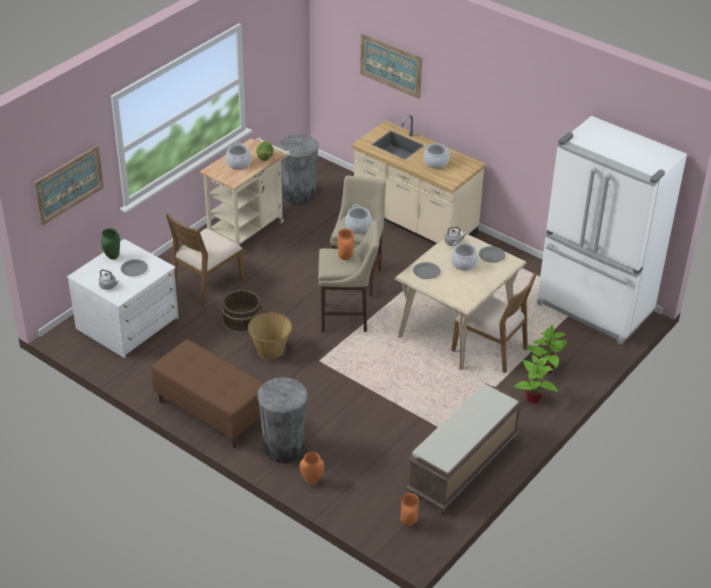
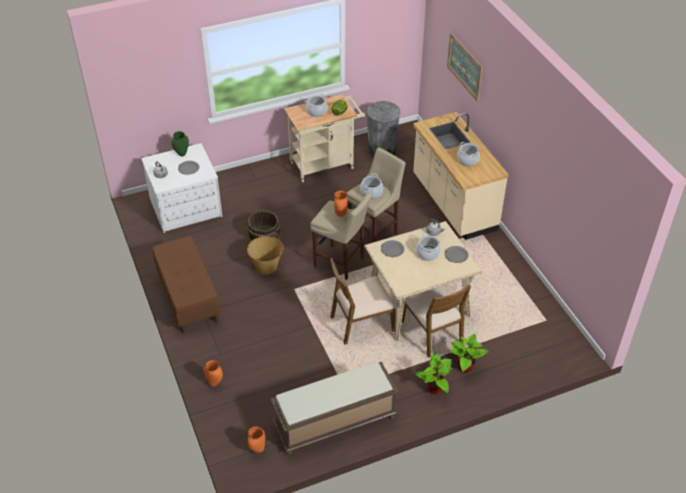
camera: 30 degrees right, 5 degrees up
(69, 184) = (153, 89): picture -> none
(207, 283) = (262, 197): brown chair -> brown chair (361, 323)
(284, 448) = (216, 348): grey trash can -> none
(594, 309) = (546, 332): white fridge -> none

